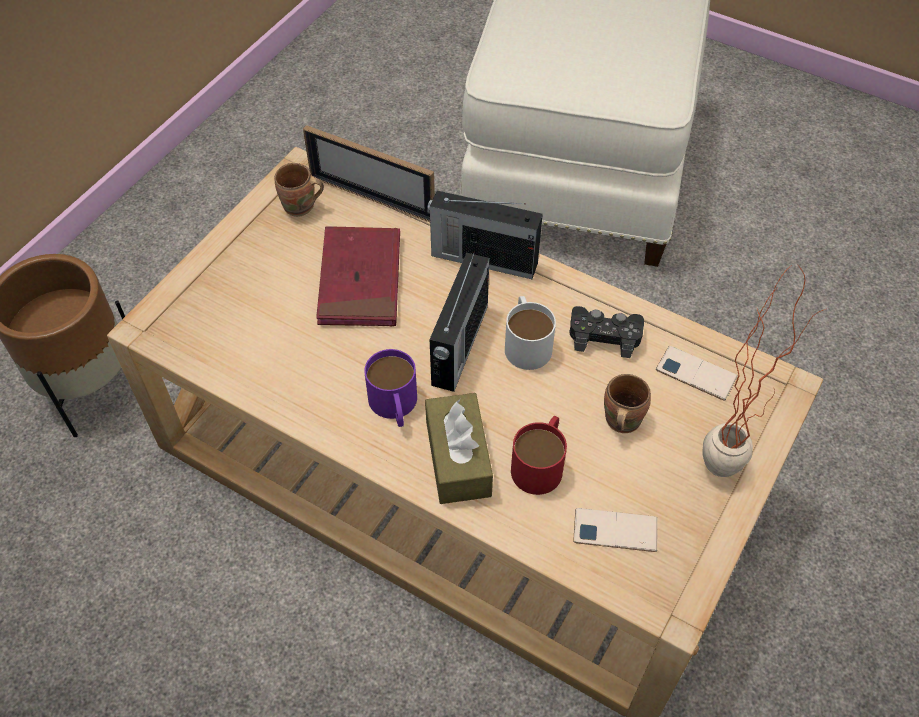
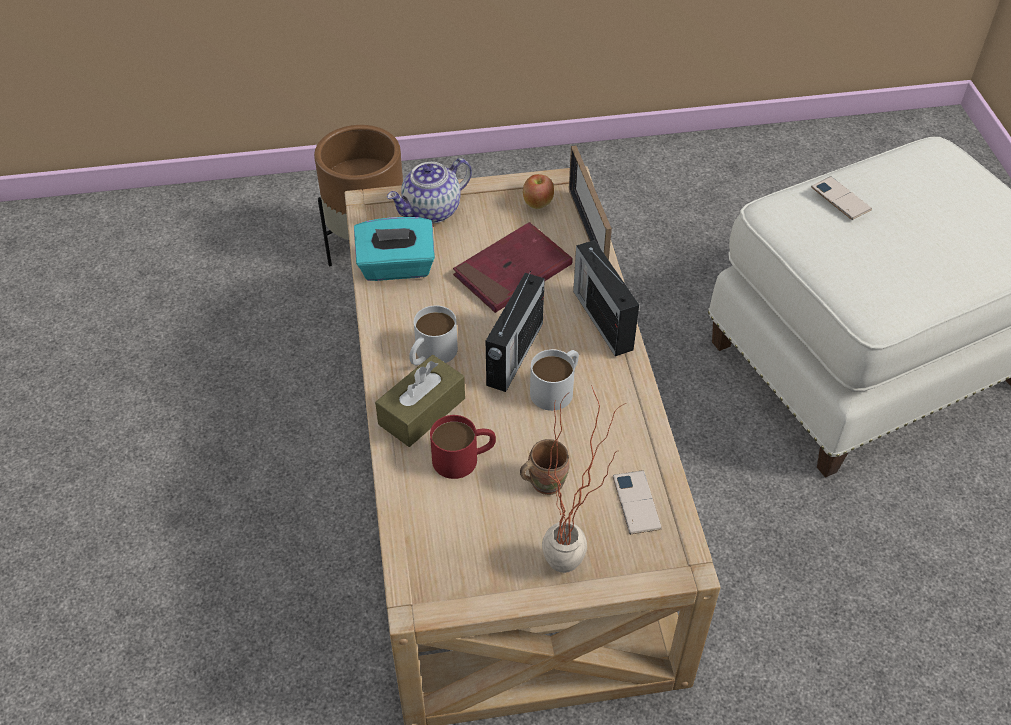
camera: 50 degrees right, 5 degrees down
(218, 286) = (431, 211): none -> teapot
(259, 360) = (396, 267): none -> turquoise tissue box
(301, 208) = (537, 203): brown mug -> apple
(394, 406) = (431, 354): purple mug -> white mug
(459, 346) = (514, 355): radio -> radio turned 45 degrees counterclockwise
(604, 335) = (610, 427): black game controller -> none
(615, 530) = (449, 533): phone -> phone (840, 198)

